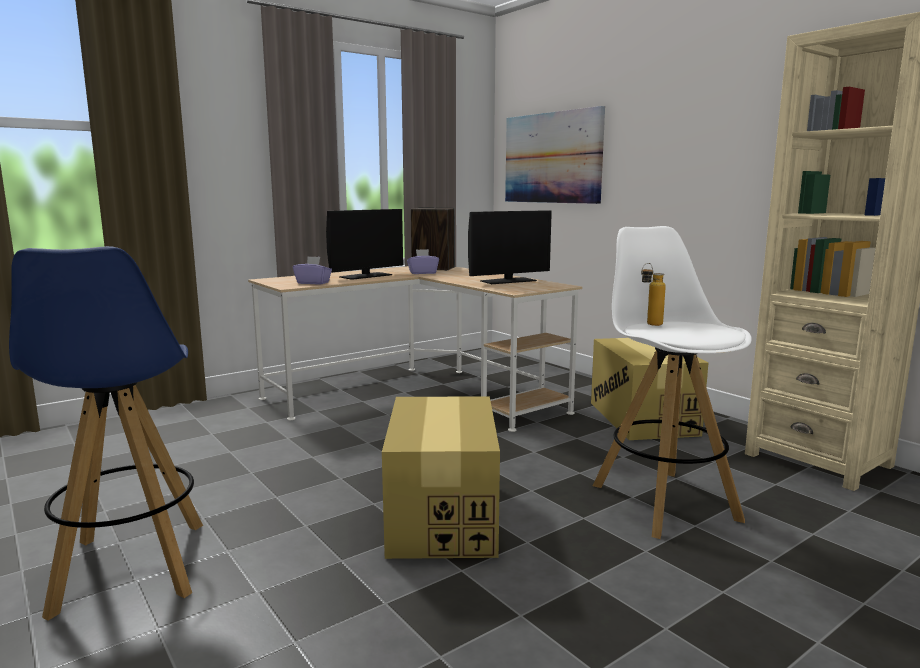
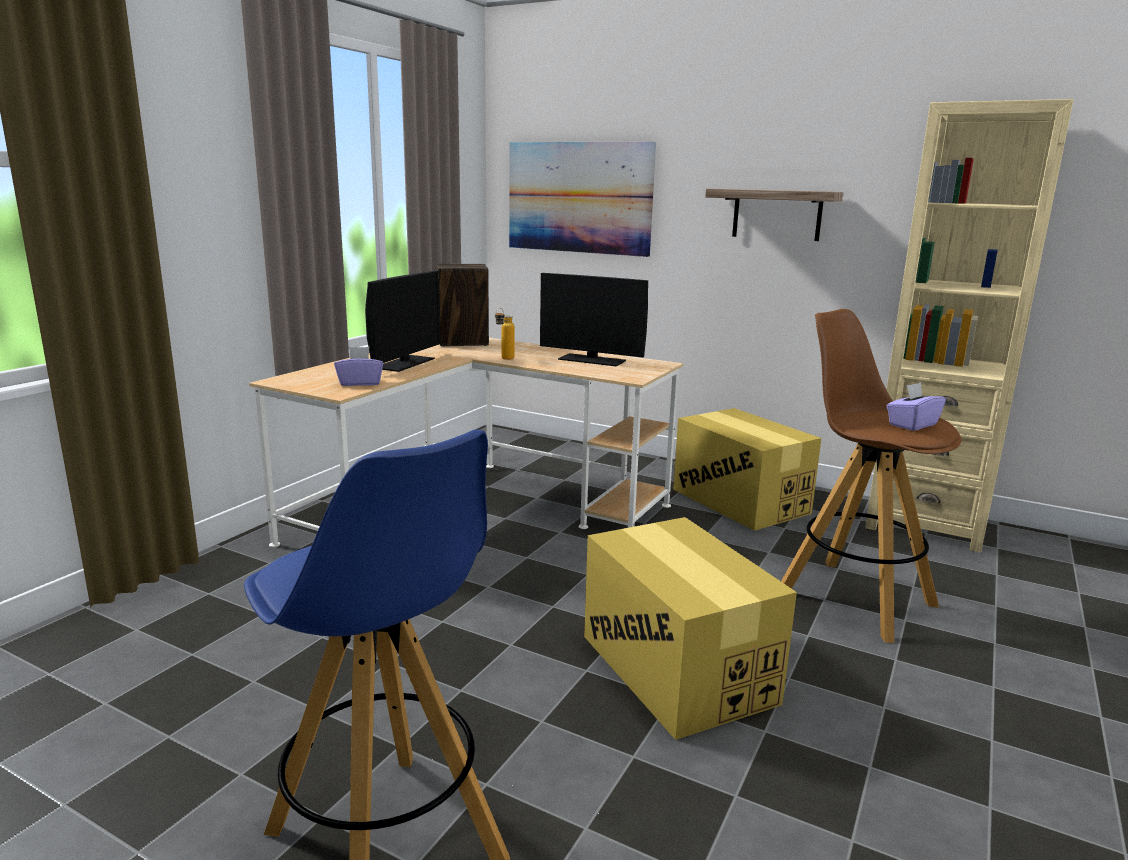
camera: 25 degrees left, 5 degrees up
(422, 273) = (465, 352): purple tissue box -> purple tissue box (912, 425)
(508, 281) = (592, 360): monitor -> monitor turned 75 degrees clockwise
(649, 325) = (851, 420): bottle -> bottle (504, 359)
(663, 501) = (853, 598): white stool -> brown stool
(696, 160) = (777, 214): none -> shelf

